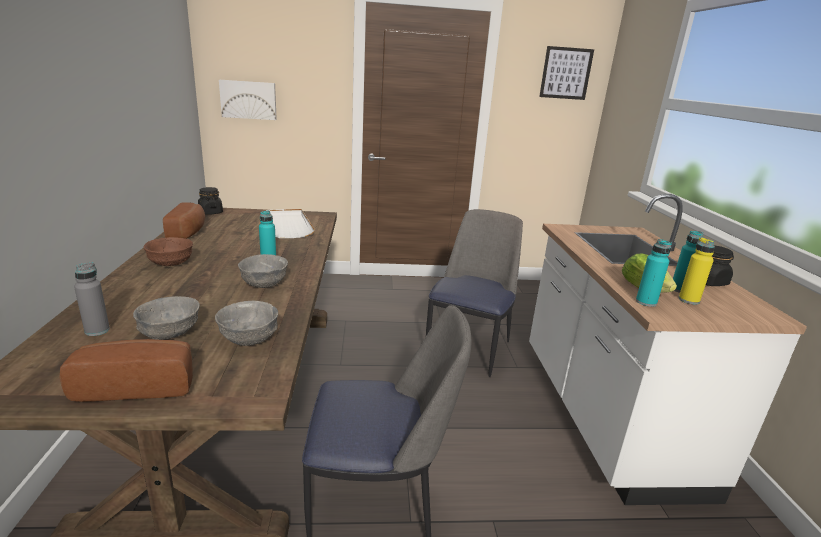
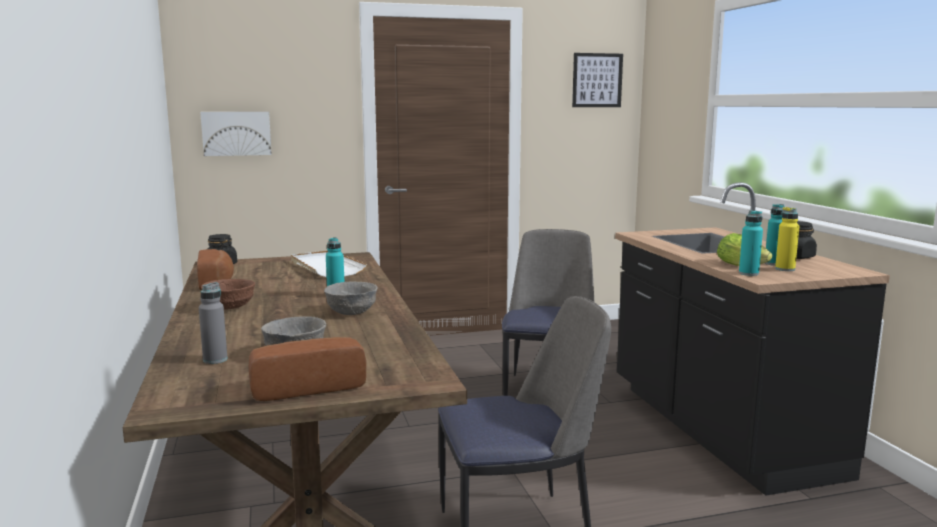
camera: 10 degrees left, 10 degrees down
(250, 338) = (381, 348): grey bowl -> none
(604, 416) = (718, 430): white counter -> black counter

